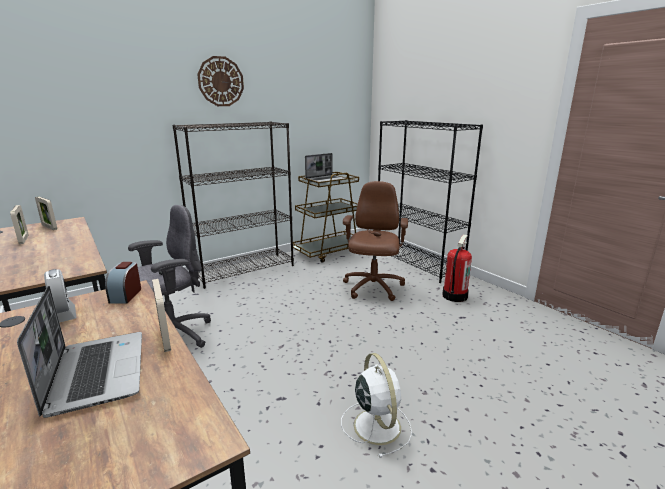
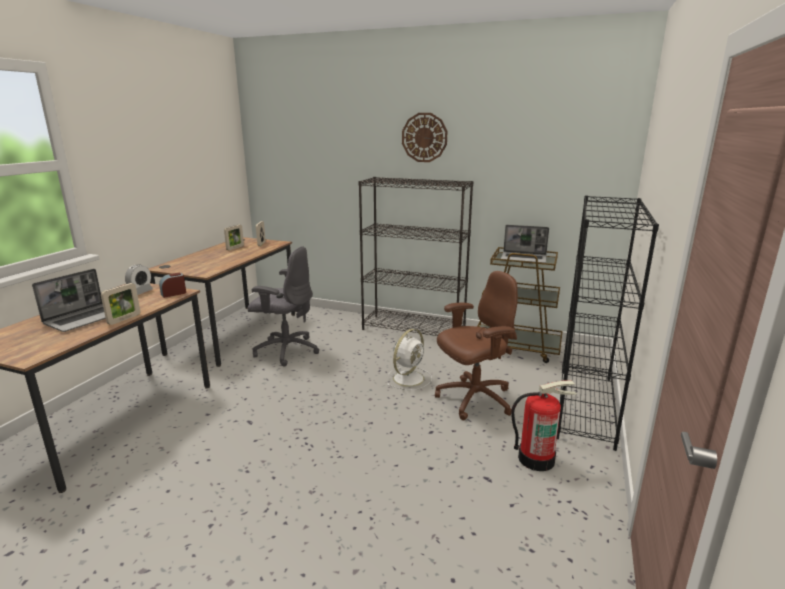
camera: 55 degrees right, 0 degrees up
(376, 424) = (248, 477): white fan -> white fan (409, 378)

